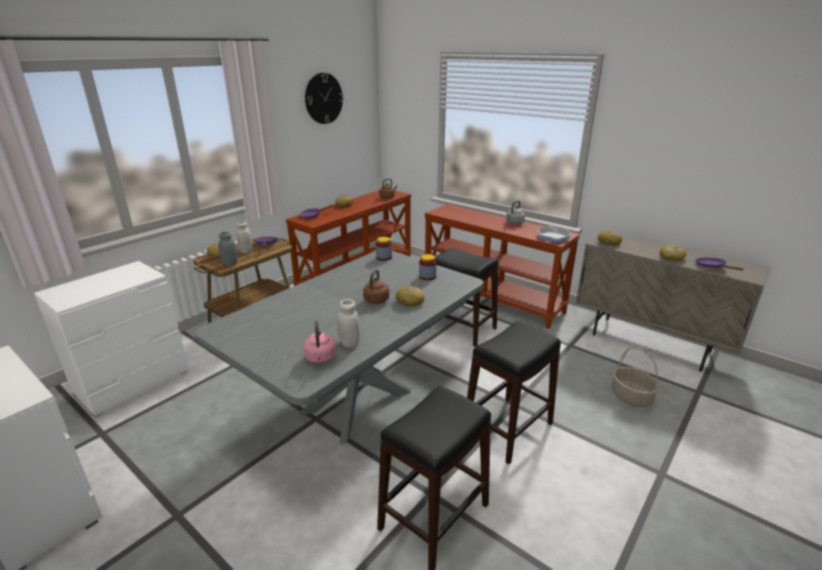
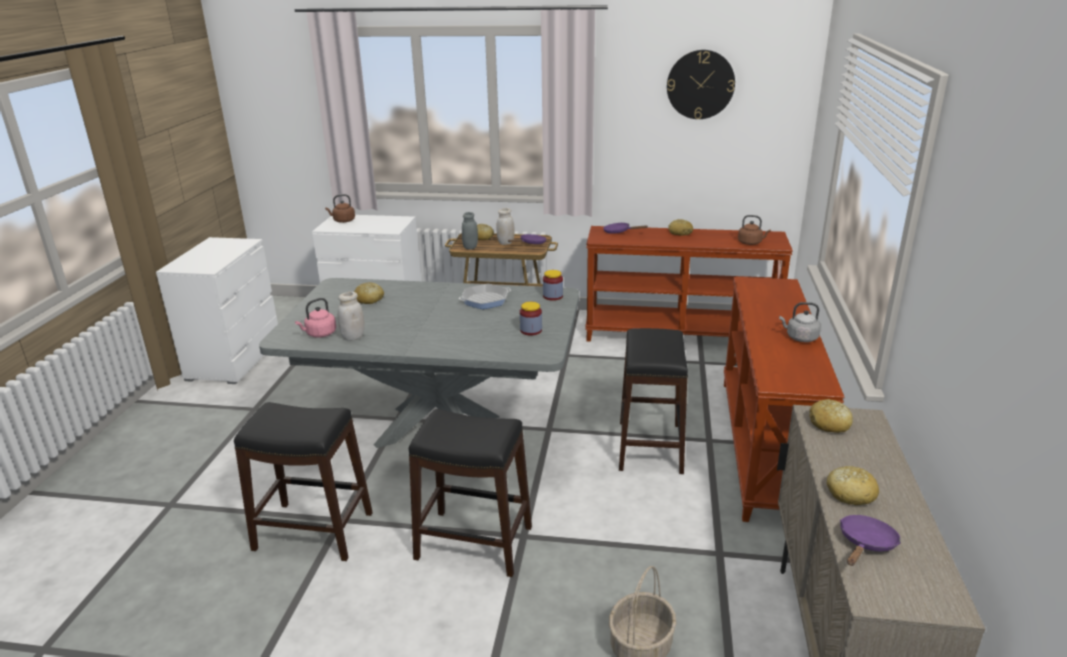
camera: 60 degrees right, 0 degrees up
(375, 301) = (443, 323): brown kettle -> brown kettle (343, 221)
(410, 301) = (460, 338): bread -> bread (369, 299)
(553, 237) = (788, 377): frying pan -> frying pan (485, 300)

